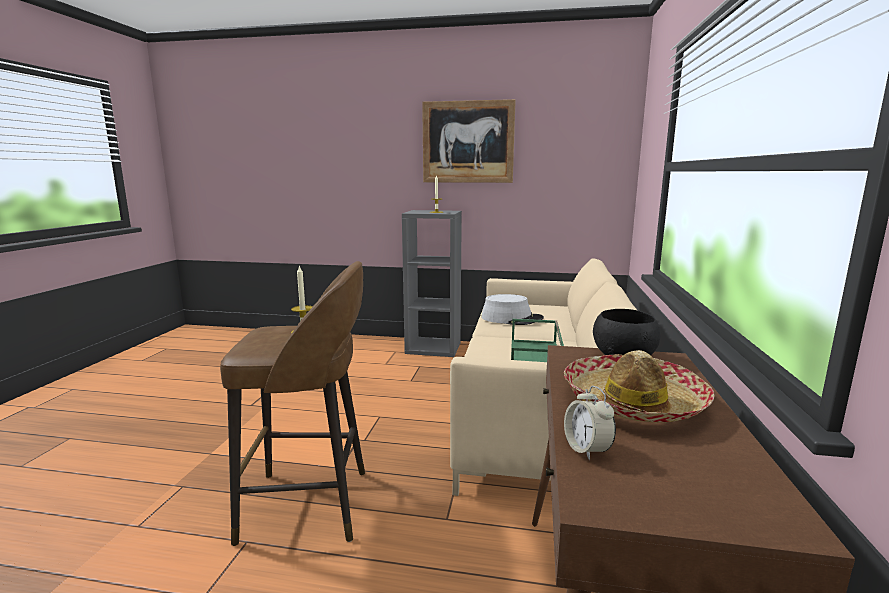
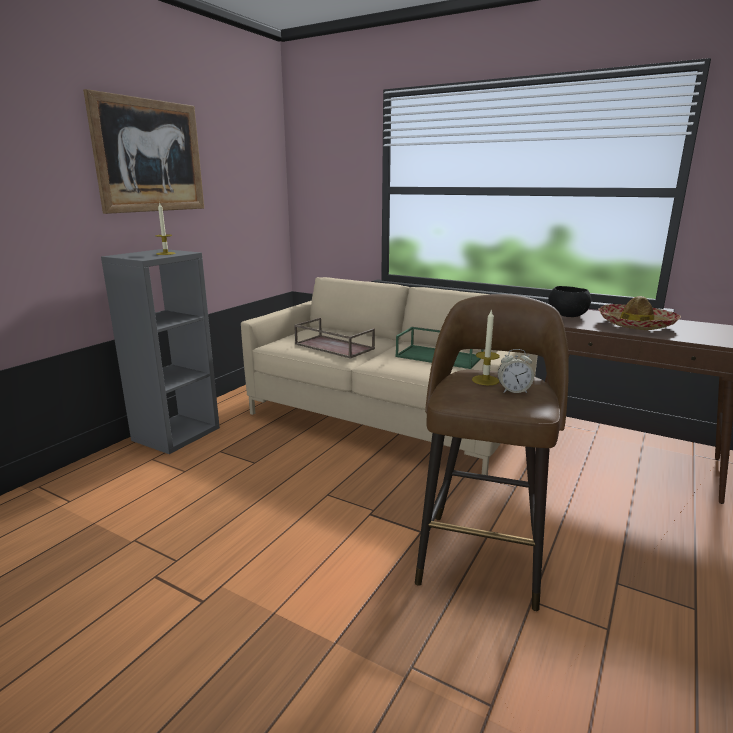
camera: 70 degrees left, 5 degrees up
(512, 318) = (333, 346): grey hat -> brown tray
(587, 449) = (696, 339): alarm clock -> alarm clock (513, 391)

